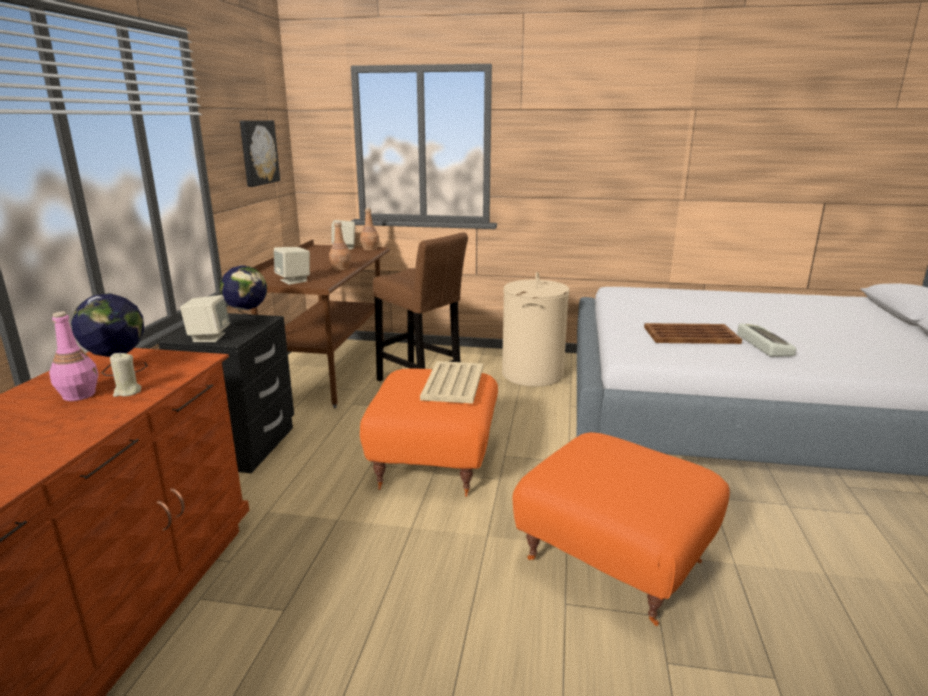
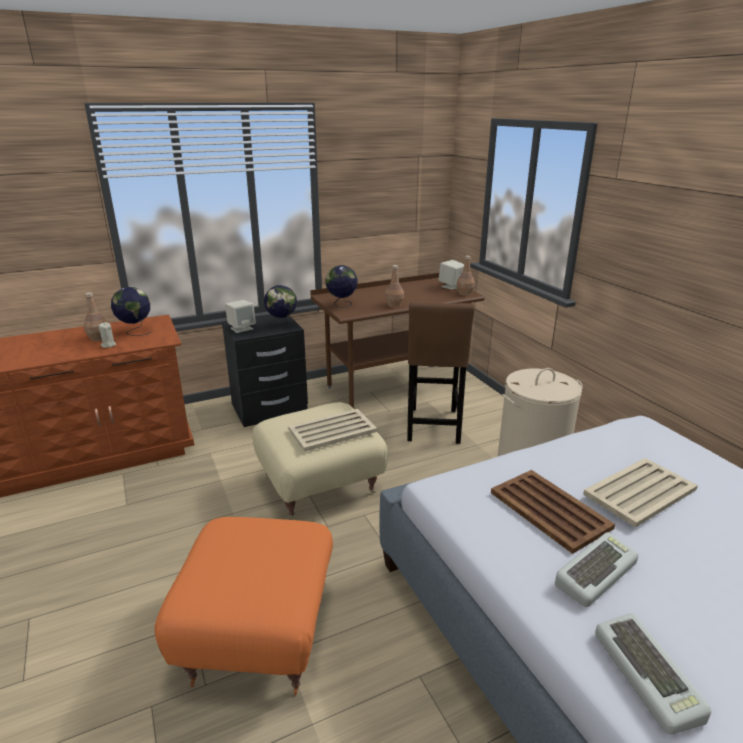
camera: 55 degrees right, 5 degrees up
(79, 395) = (98, 338): pink bottle -> brown bottle
(258, 152) = (394, 194): picture -> none
(294, 281) = (342, 305): beige speaker -> globe
(433, 463) = (319, 486): orange ottoman -> beige ottoman
(693, 311) = (639, 492): none -> beige tray
(855, 361) = (649, 676): none -> keyboard

